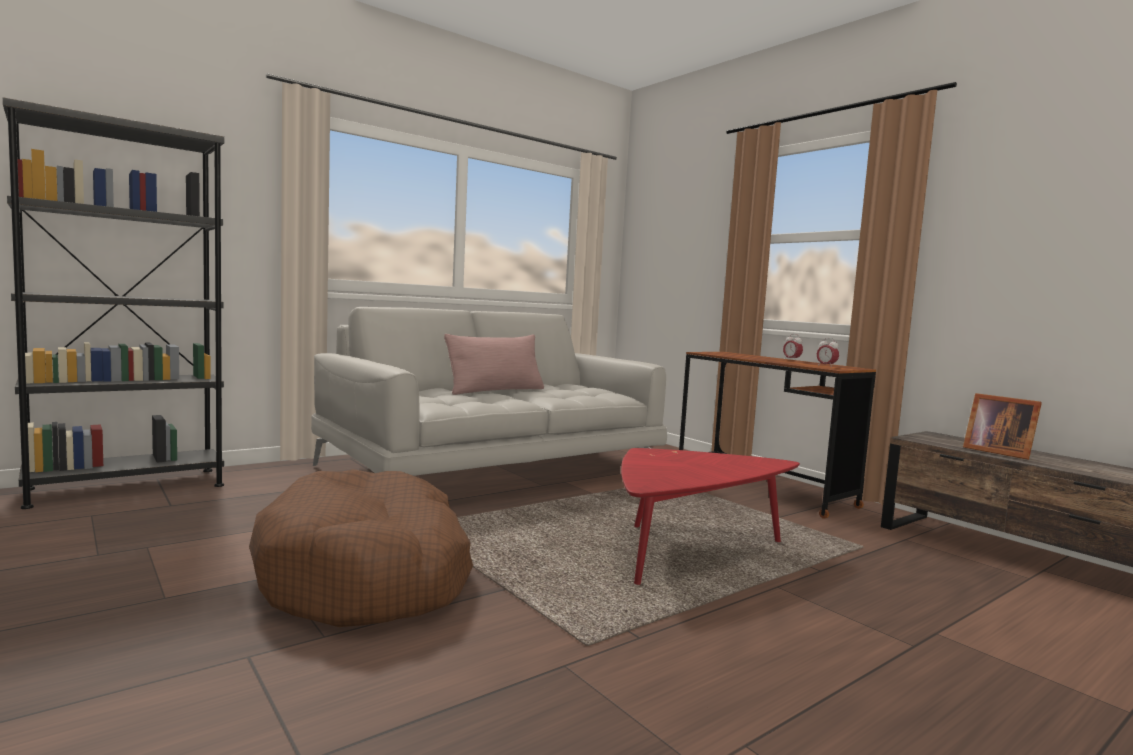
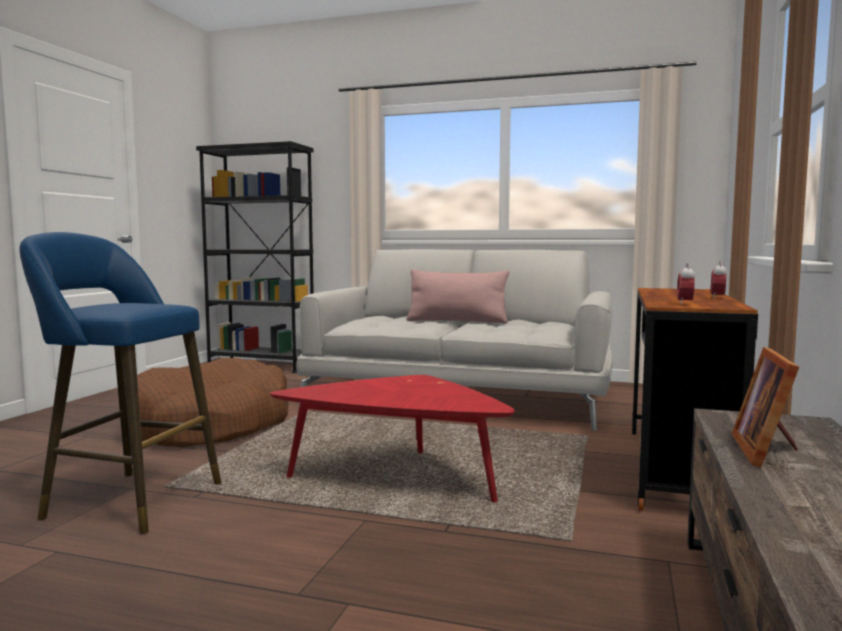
camera: 55 degrees right, 0 degrees up
(606, 675) = (126, 500): none -> blue stool

